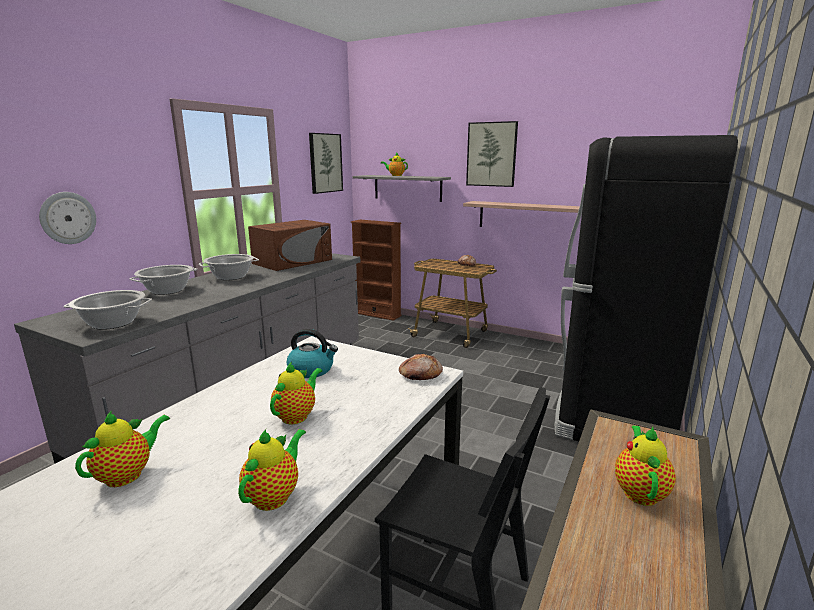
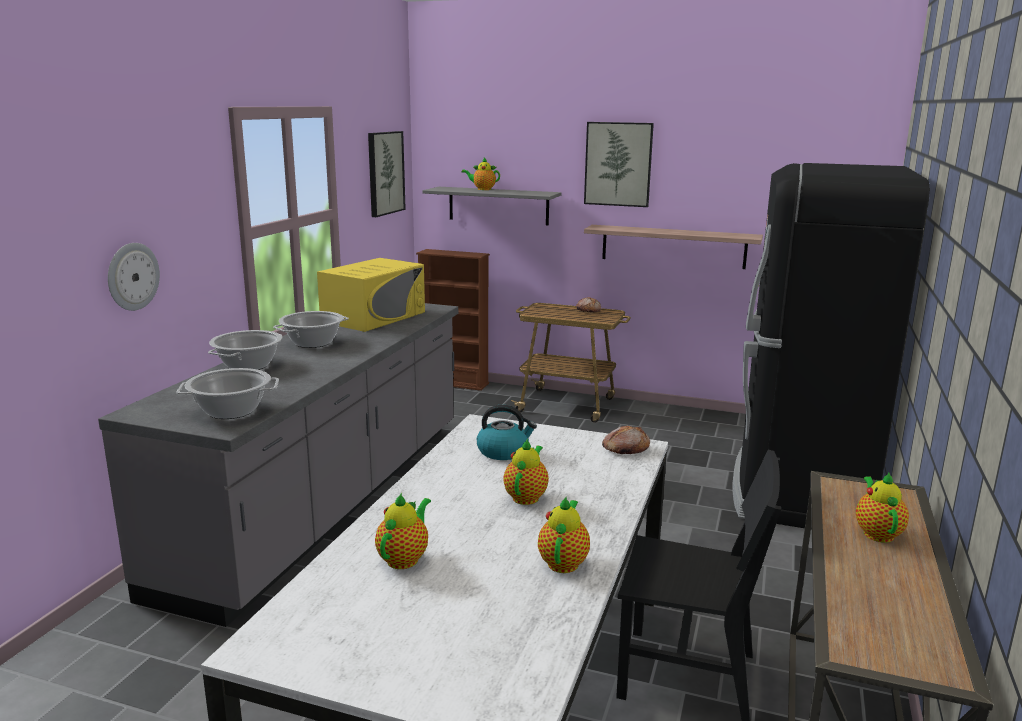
camera: 10 degrees left, 0 degrees up
(293, 261) = (374, 317): brown microwave -> yellow microwave

